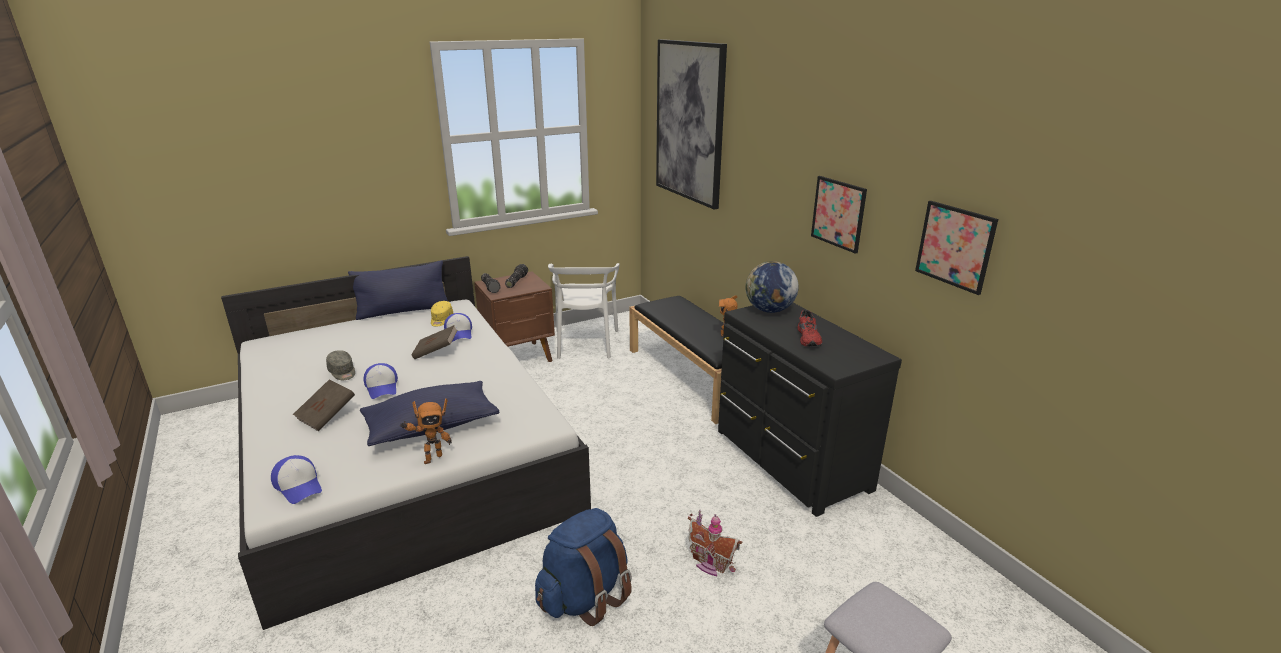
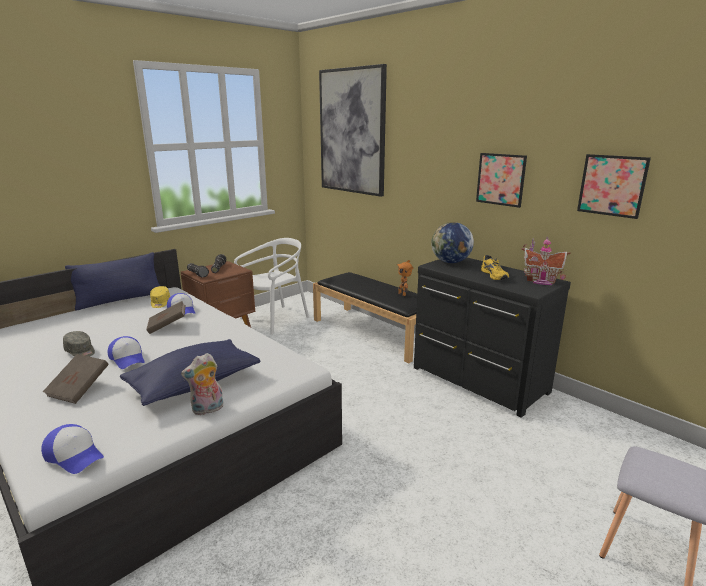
camera: 15 degrees left, 5 degrees down
(431, 458) = (207, 410): toy robot -> plush toy
(585, 343) = (275, 319): white chair -> white chair turned 120 degrees counterclockwise
(585, 597) = (372, 516): blue backpack -> none
(710, 564) = (462, 467): toy house -> toy house (541, 281)
(809, 338) = (495, 275): red shoe -> yellow shoe

